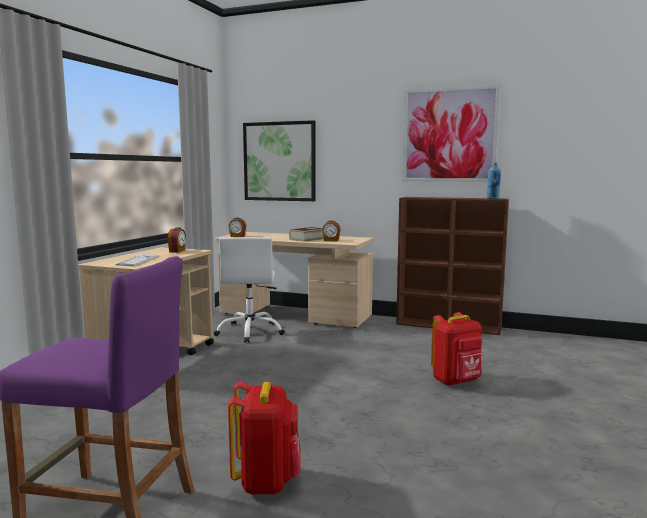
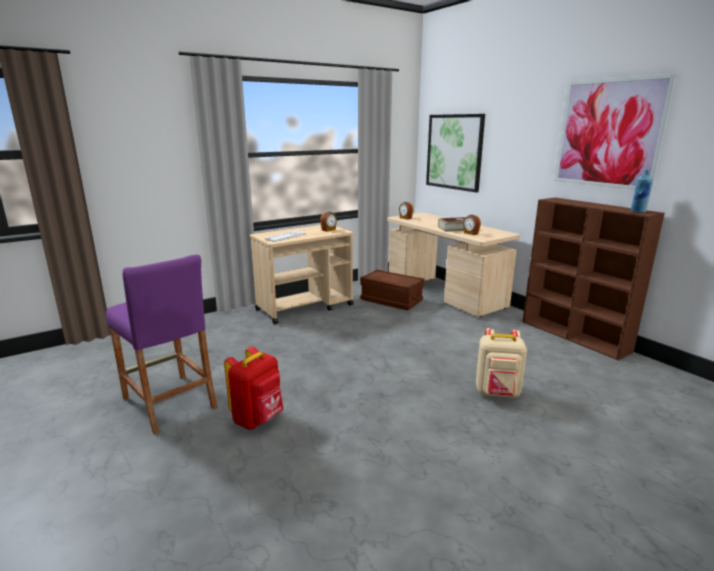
camera: 35 degrees right, 10 degrees up
(250, 332) = (391, 300): white office chair -> brown storage box
(456, 381) = (497, 393): red backpack -> beige backpack

